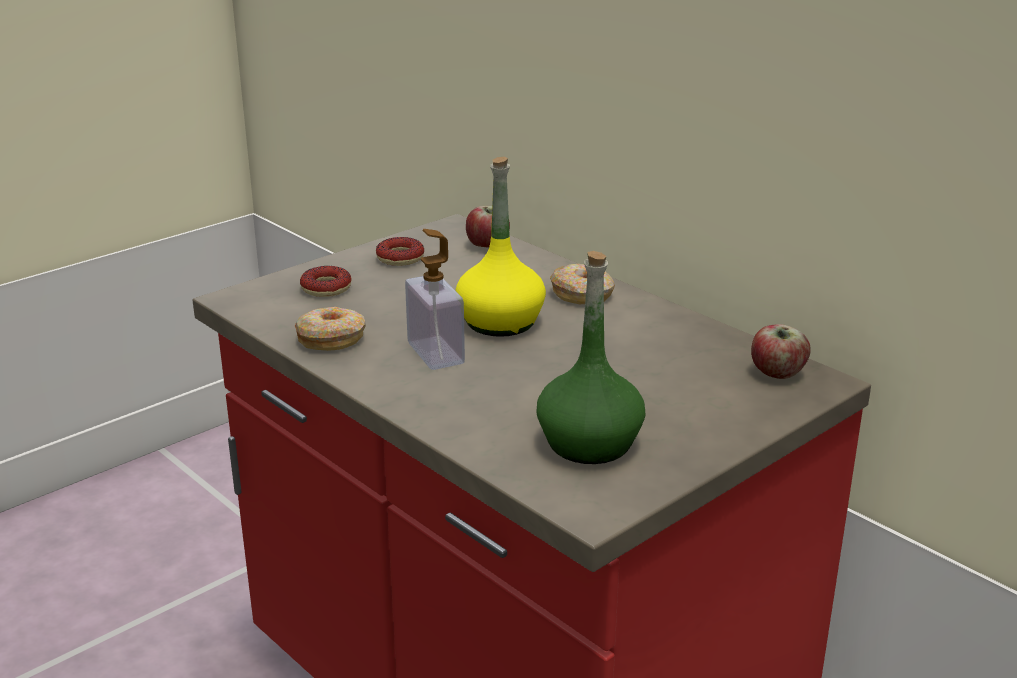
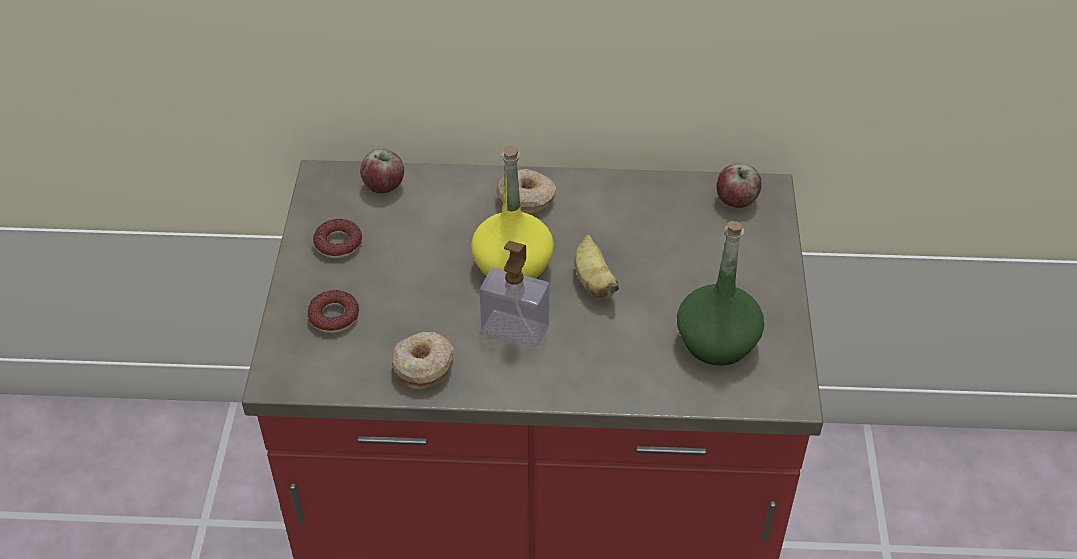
camera: 45 degrees left, 20 degrees up
(549, 359) = (593, 281): none -> banana

